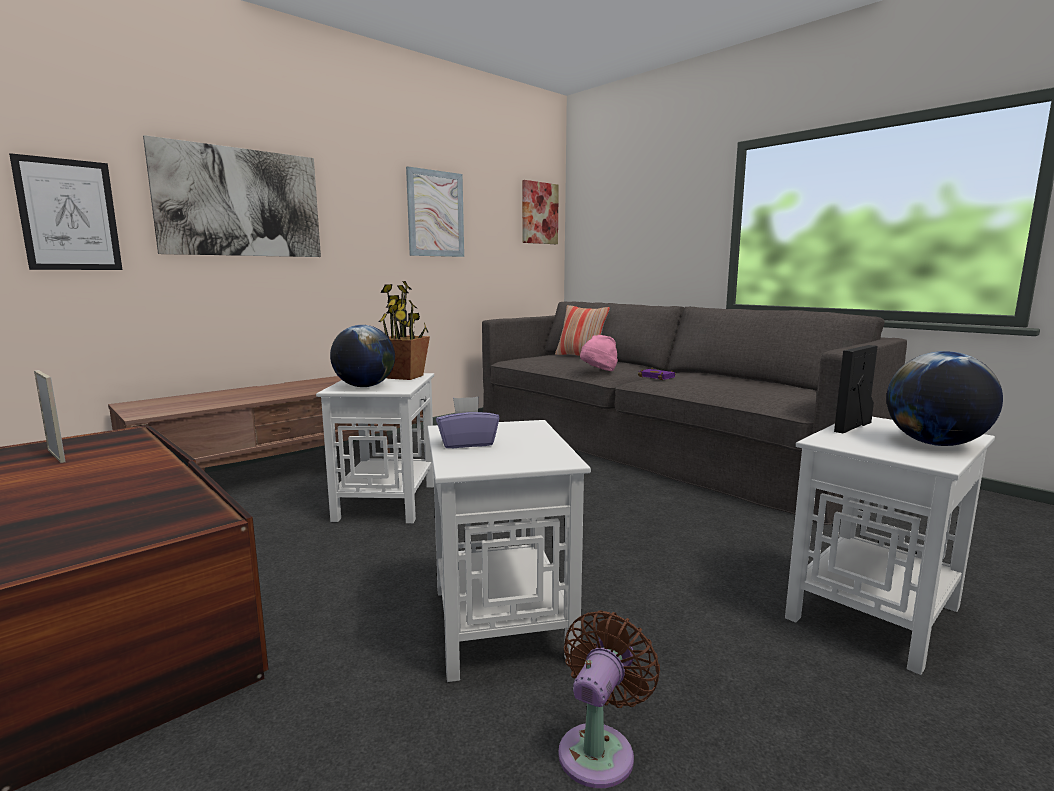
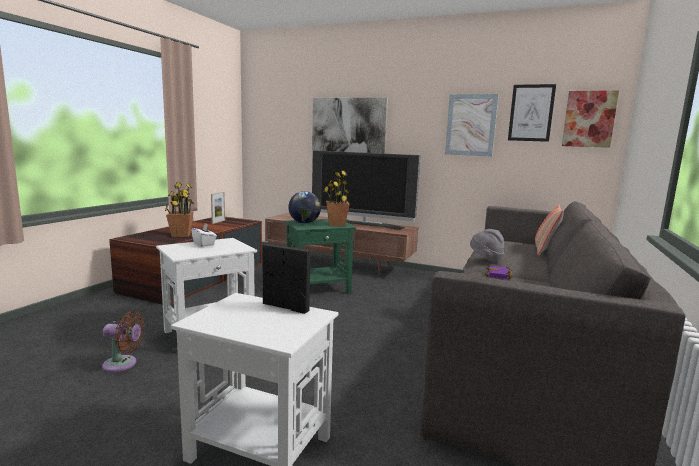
camera: 65 degrees right, 0 degrees up
(69, 215) = (286, 134): picture -> picture (531, 113)
(138, 497) = (180, 235): none -> potted plant
(326, 383) = (363, 224): none -> television
(387, 501) = (318, 289): white side table -> green side table
(467, 443) = (204, 244): purple tissue box -> white tissue box
(598, 372) = (486, 260): pink hat -> grey hat
(935, 444) = (245, 327): globe -> none

